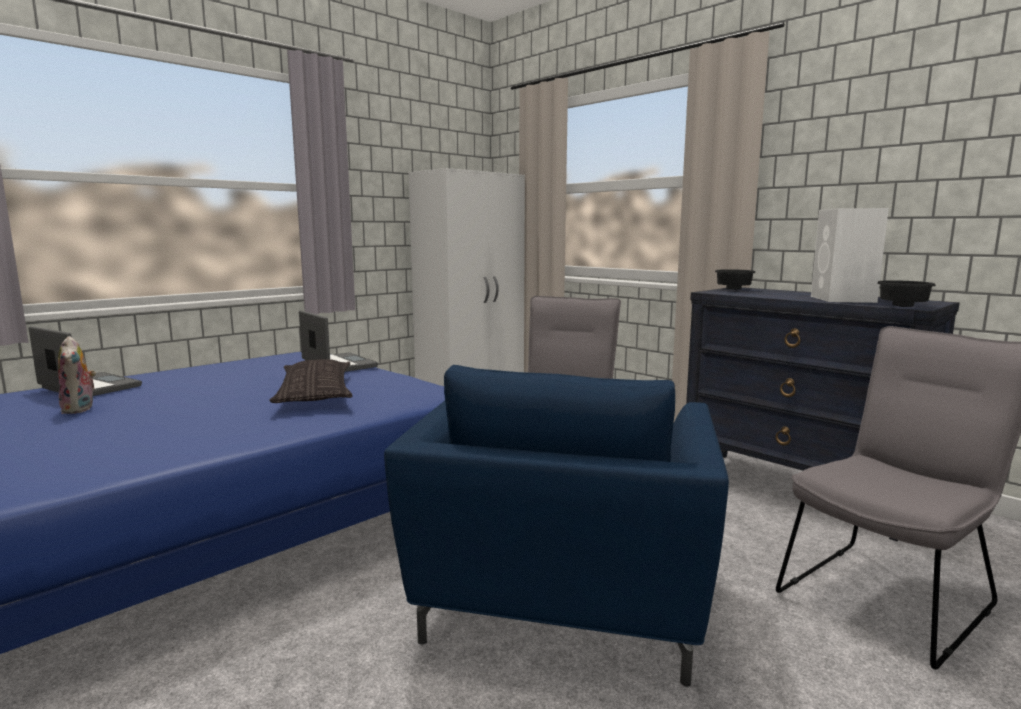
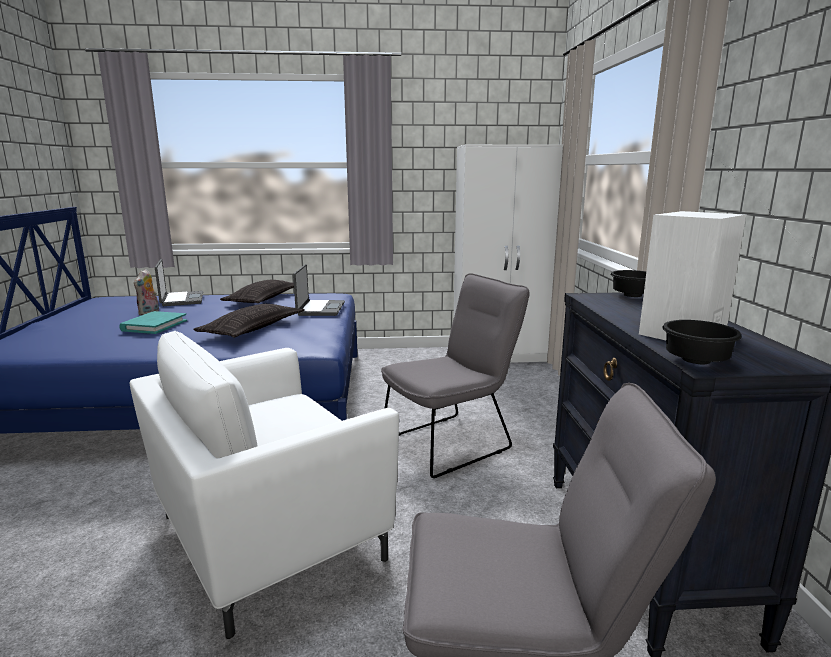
camera: 40 degrees right, 5 degrees up
(151, 416) = (154, 325): none -> turquoise book
(223, 368) = (263, 298): none -> pillow
(559, 605) = (265, 537): blue armchair -> white armchair

